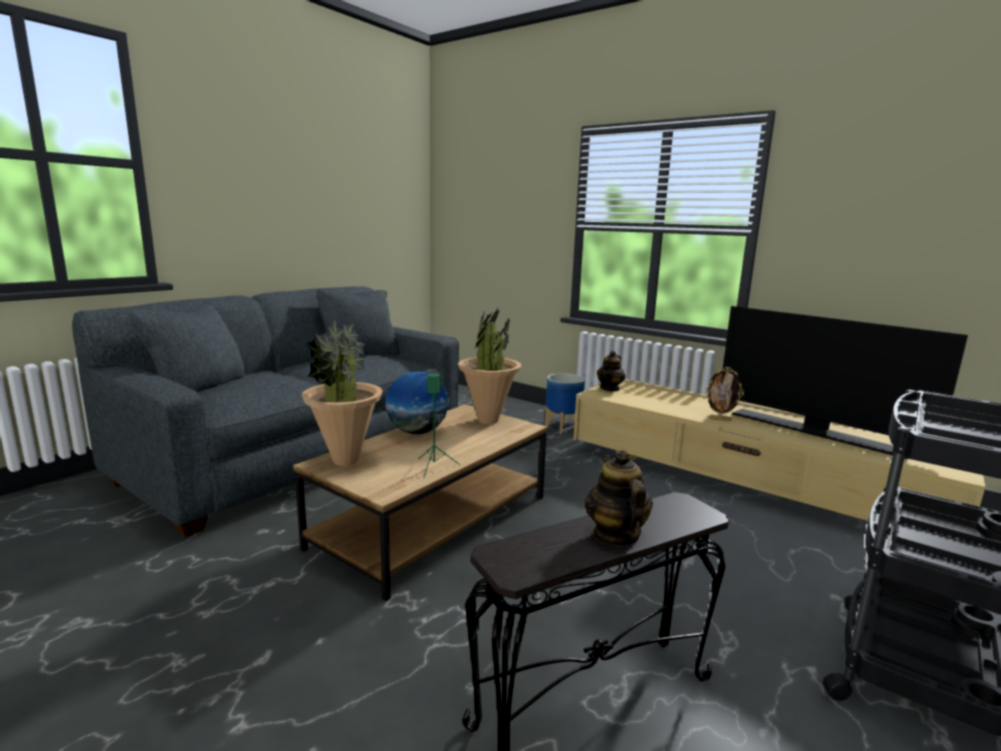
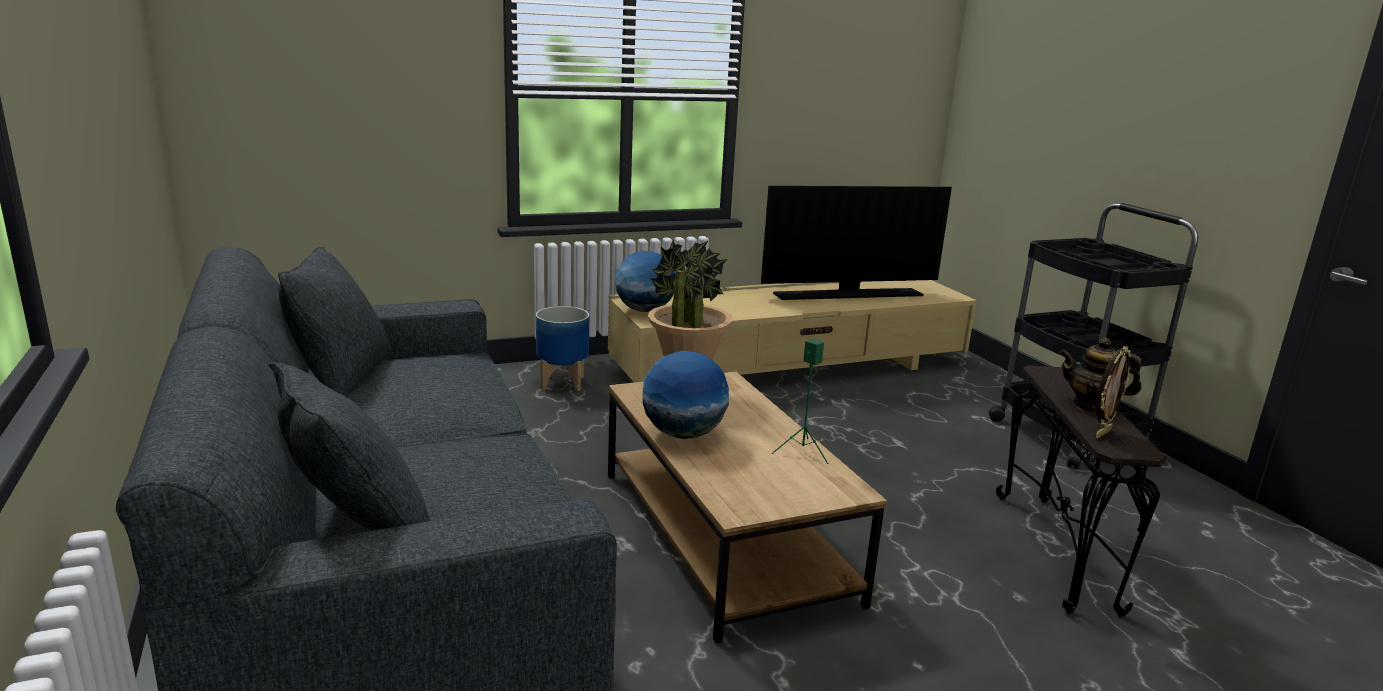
camera: 60 degrees left, 5 degrees up
(345, 461) = (742, 494): potted plant -> none
(610, 388) = (644, 310): teapot -> globe
(720, 419) = (787, 308): picture frame -> picture frame (1102, 433)

